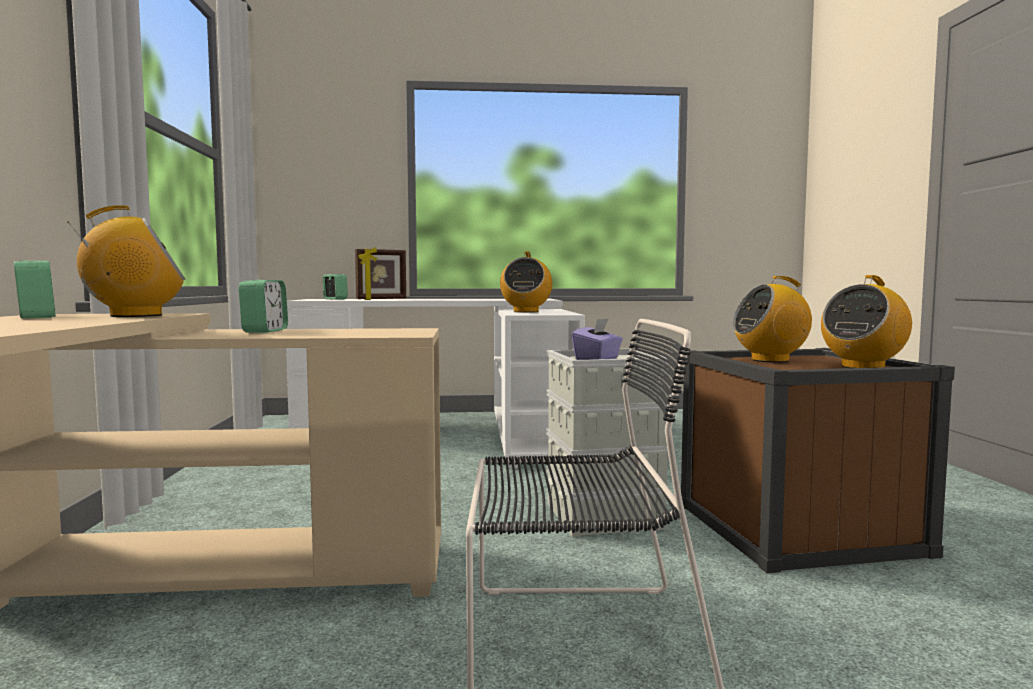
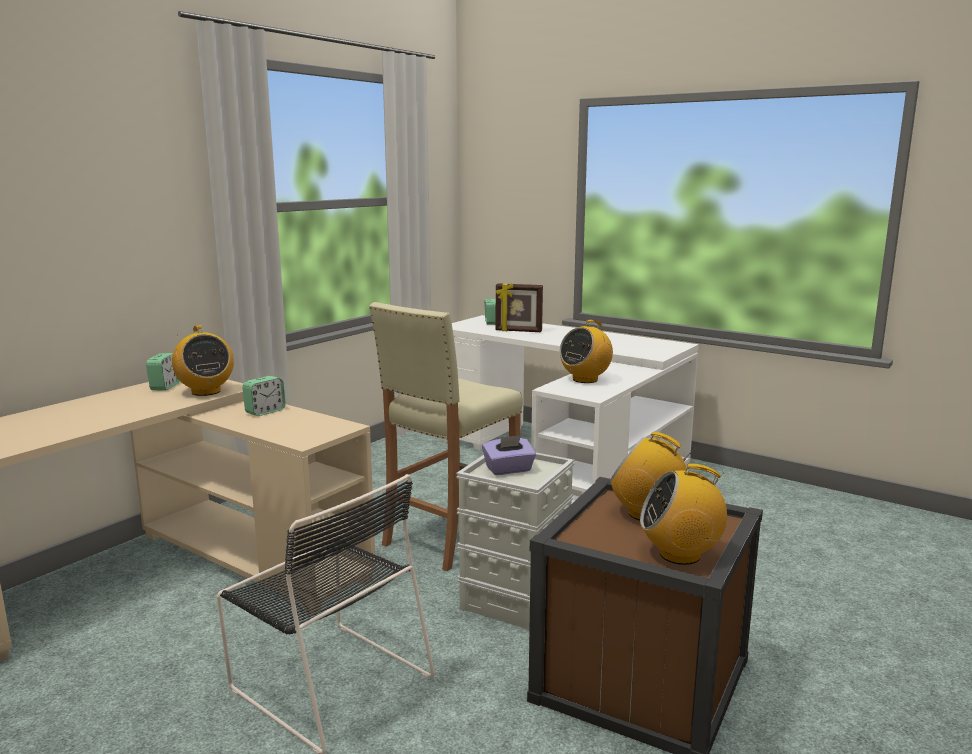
camera: 40 degrees right, 10 degrees up
(135, 315) = (205, 391): radio -> radio turned 45 degrees clockwise
(448, 494) = (450, 537): none -> beige stool

